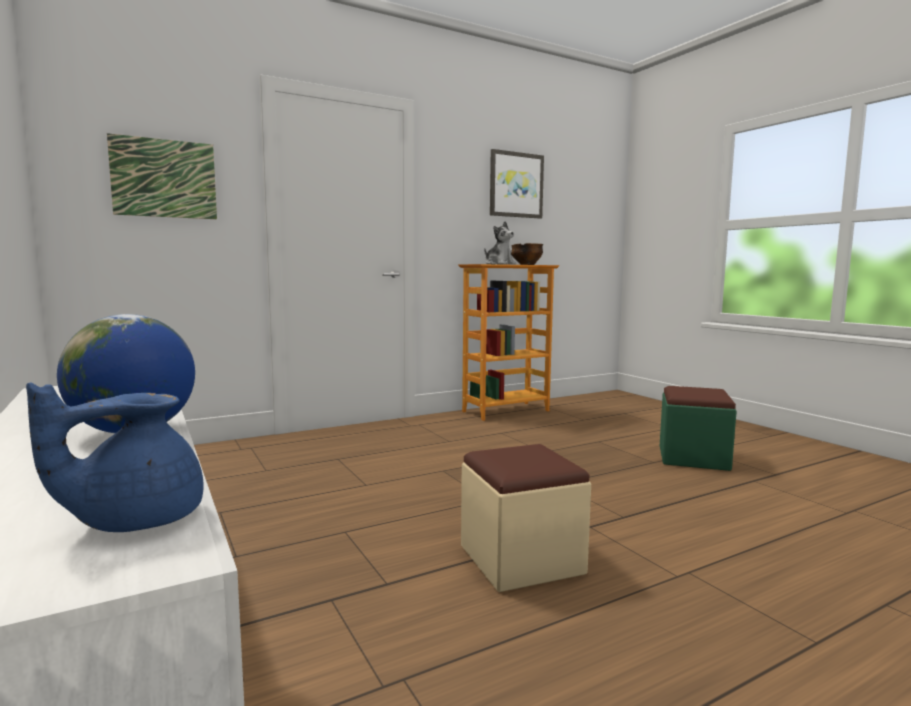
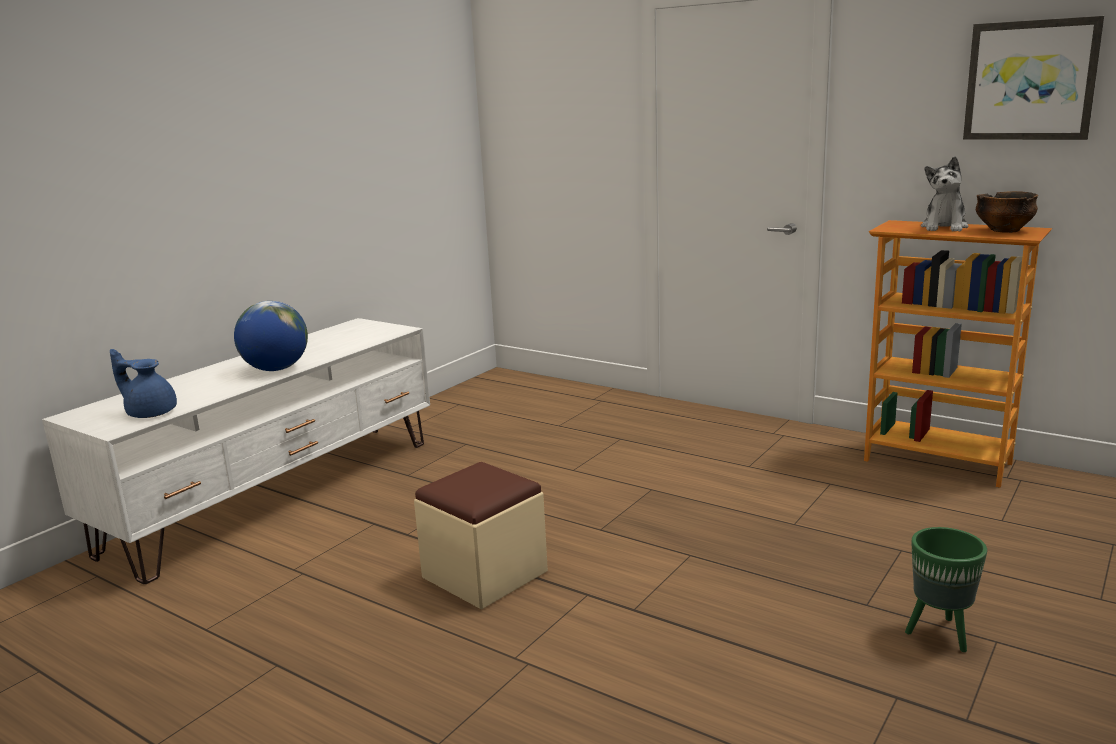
camera: 65 degrees right, 10 degrees up
(164, 178) = (560, 122): picture -> none
(693, 458) = (939, 635): green ottoman -> green planter

